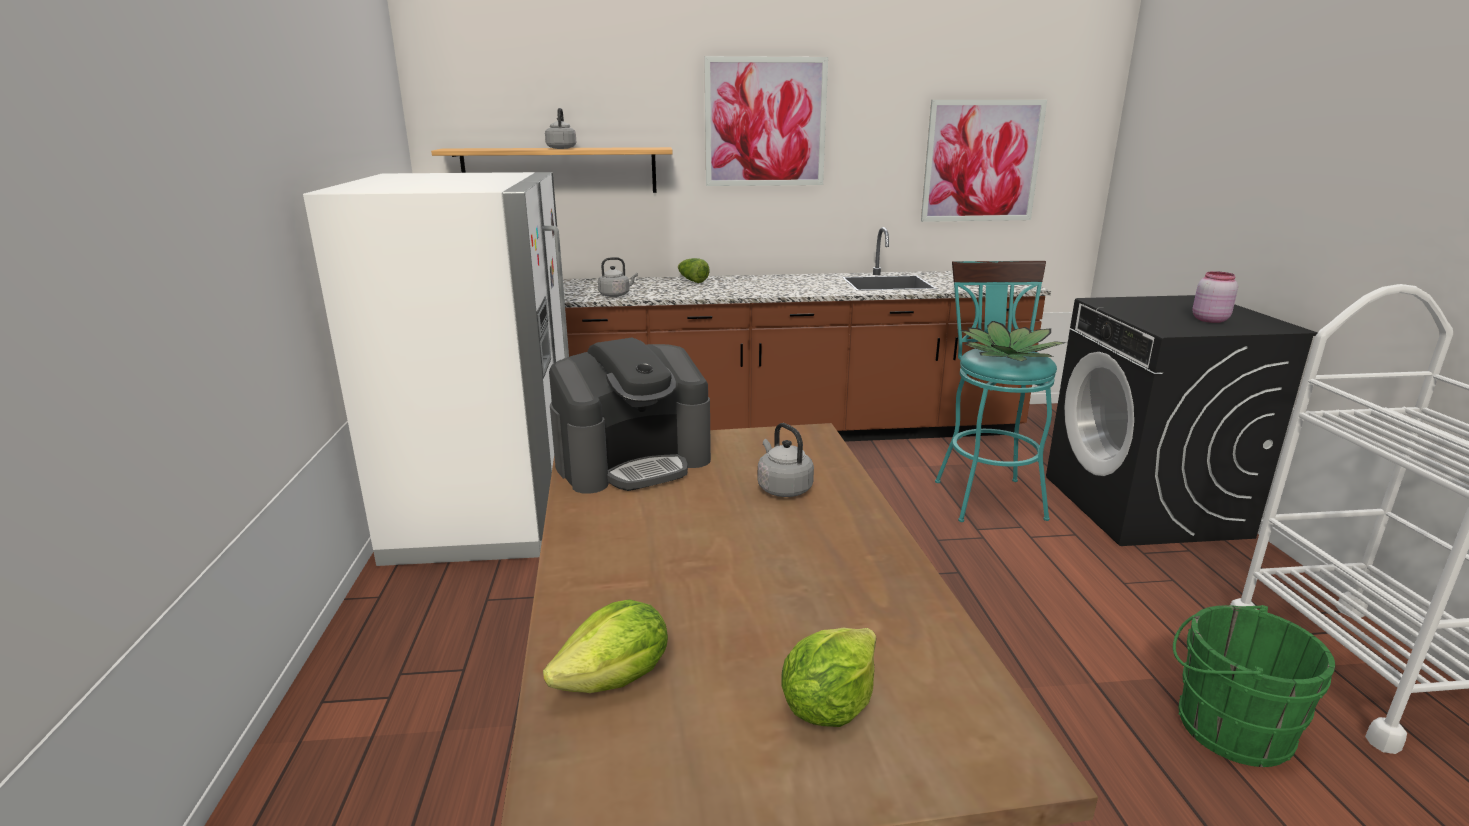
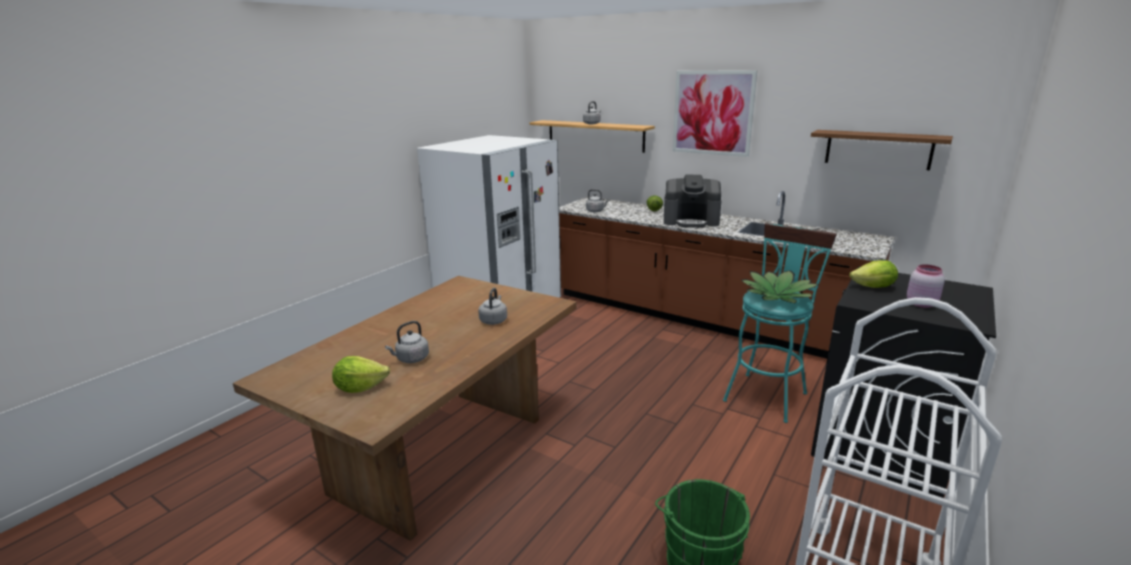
camera: 40 degrees right, 0 degrees up
(616, 680) = (327, 356): lettuce -> lettuce (873, 287)
(633, 461) = (465, 292): coffee machine -> coffee machine (691, 221)
(797, 605) = (411, 359): none -> grey kettle
(981, 161) = (878, 149): picture -> brown shelf

